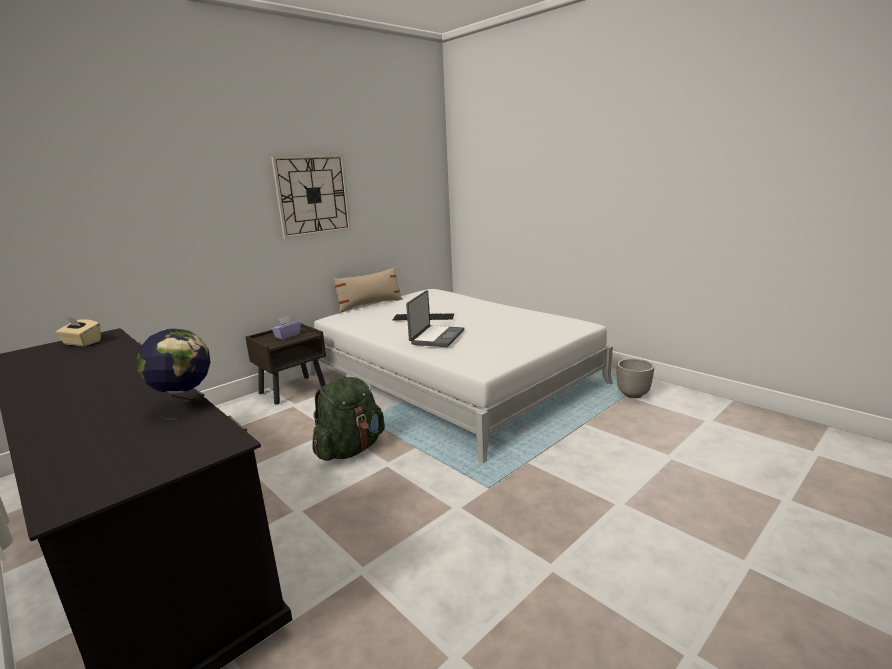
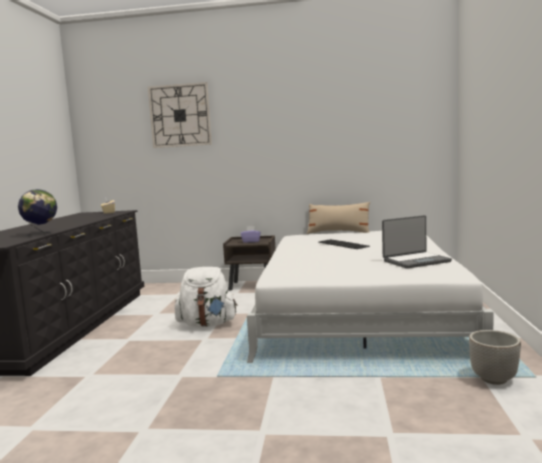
camera: 50 degrees right, 10 degrees down
(313, 195) = (297, 135): wall clock -> wall clock (180, 115)
(350, 449) = (207, 324): green backpack -> white backpack
(436, 337) = (309, 256): laptop -> laptop (415, 261)

